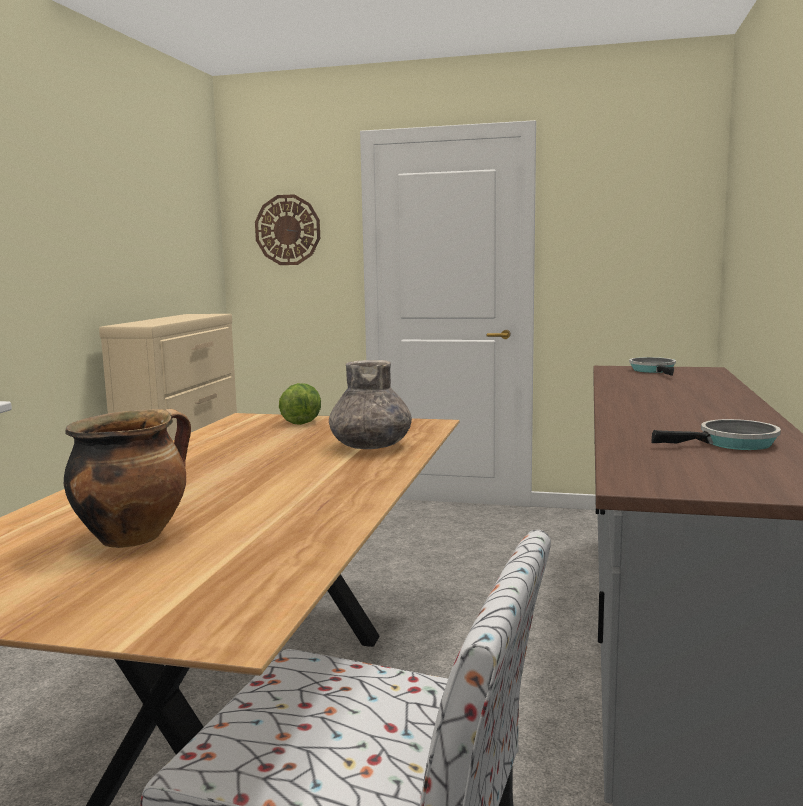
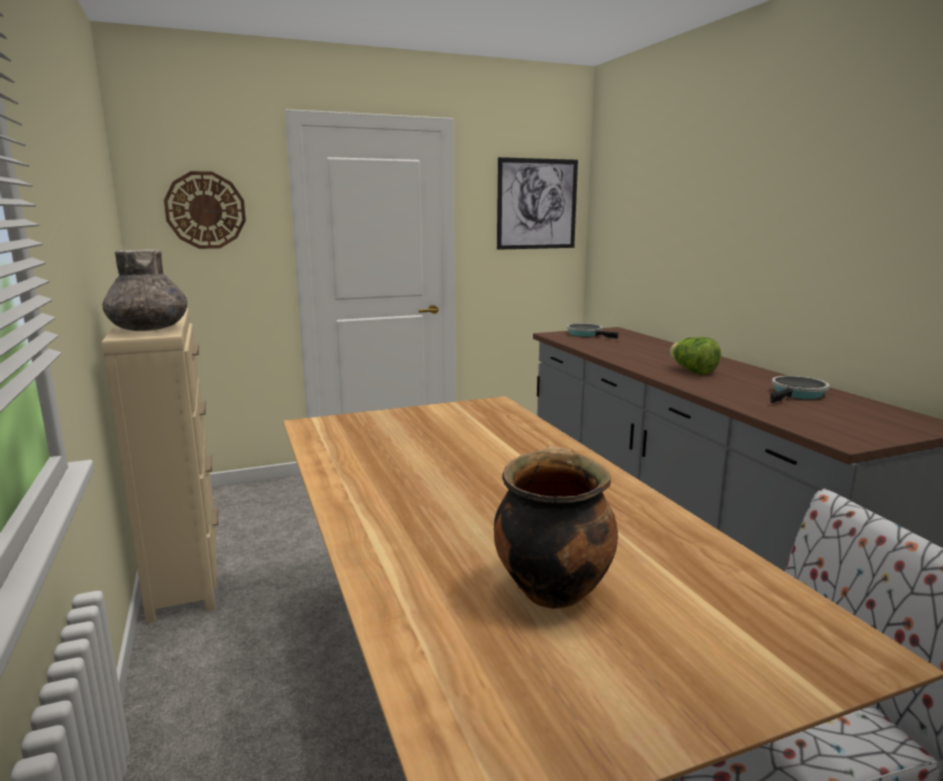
camera: 35 degrees left, 5 degrees up
(302, 421) = (378, 419): lettuce -> lettuce (692, 371)
(371, 446) = (504, 435): grey vase -> grey vase (149, 329)
(645, 212) = (537, 204): none -> picture

